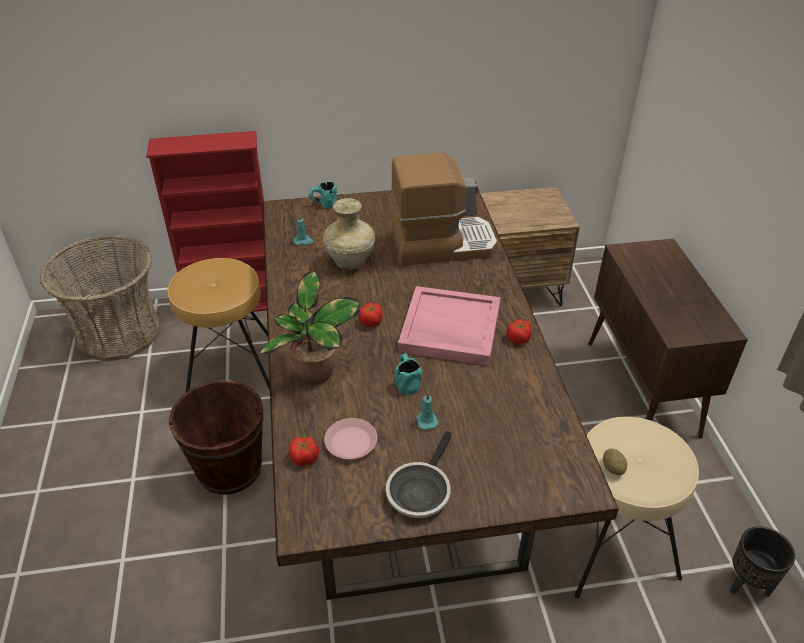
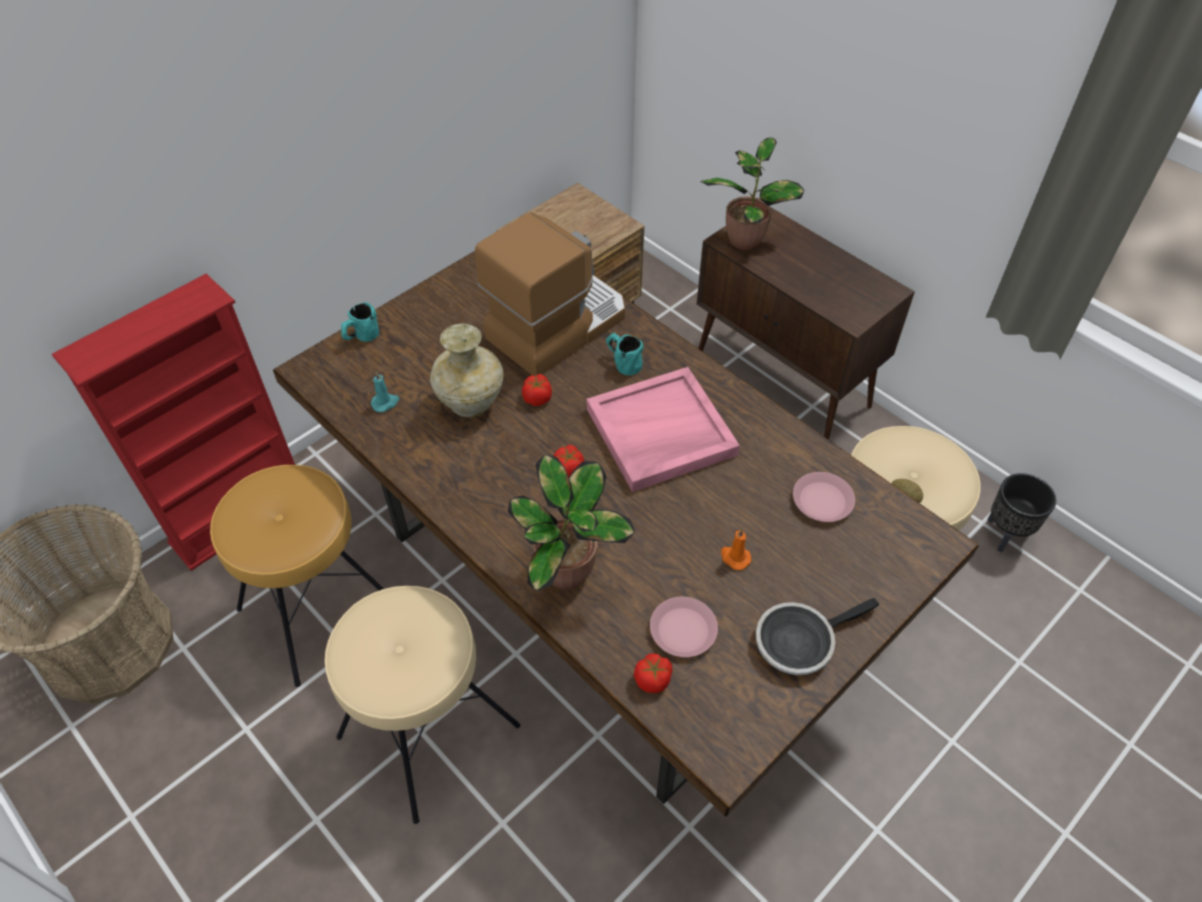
camera: 35 degrees left, 10 degrees up
(229, 468) = (427, 730): brown bucket -> beige stool
(406, 381) = (673, 523): turquoise mug -> turquoise mug (622, 363)
(420, 491) = (799, 641): frying pan -> frying pan turned 75 degrees clockwise
(426, 420) = (734, 557): turquoise candle -> orange candle
(518, 339) = (739, 407): tomato -> tomato (537, 398)
(521, 420) = (822, 501): none -> pink plate
(638, 255) = (745, 238): none -> potted plant

